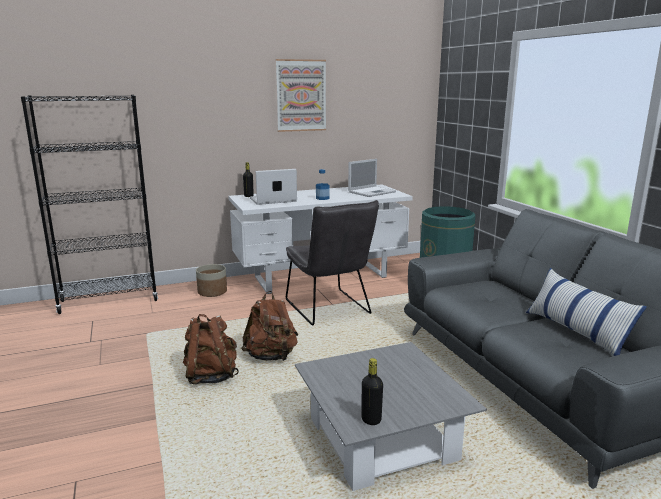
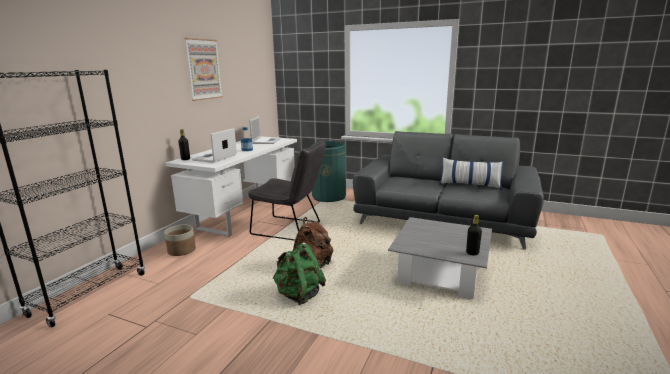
camera: 45 degrees left, 0 degrees up
(211, 376) = (299, 295): brown backpack -> green backpack

